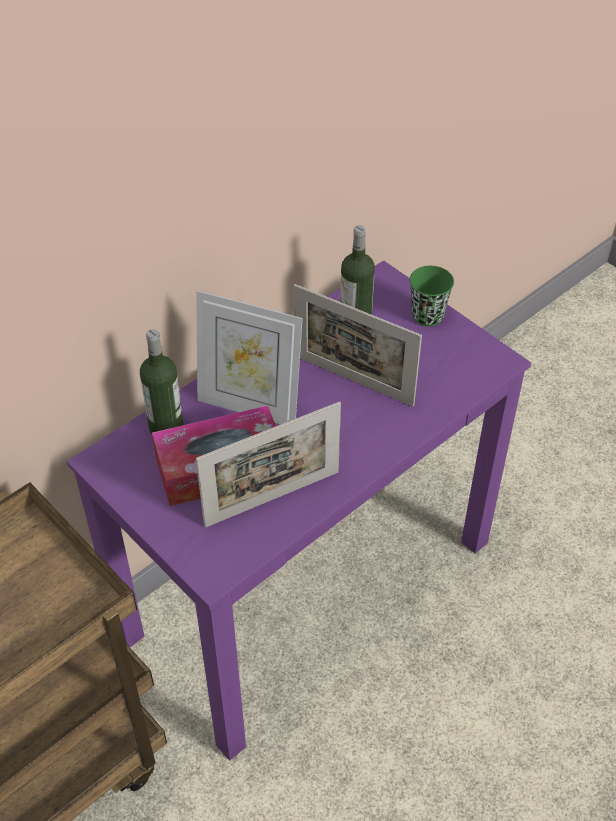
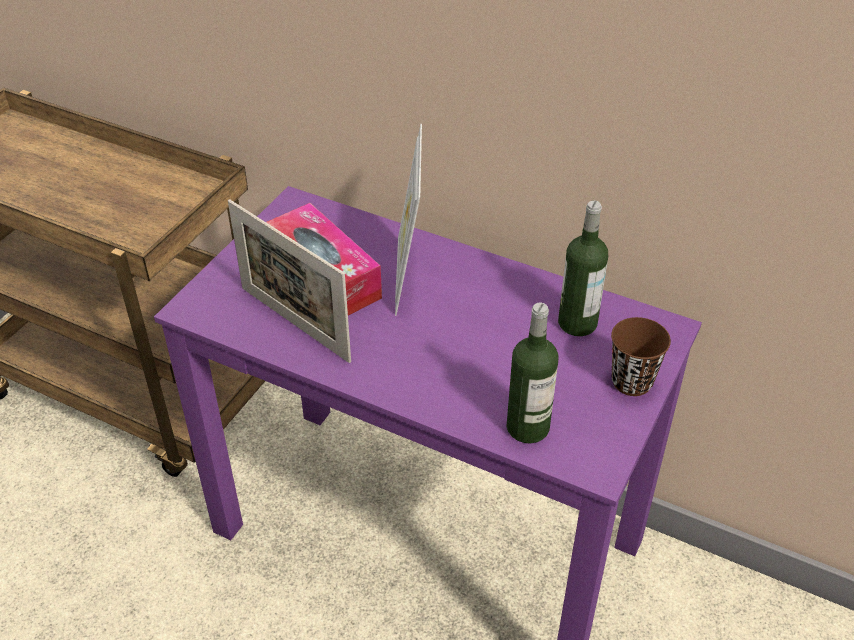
camera: 70 degrees right, 5 degrees down
(166, 427) = (354, 230): bottle -> bottle (527, 427)
(353, 380) = (488, 342): picture frame -> none
(427, 316) = (632, 382): green cup -> brown cup

